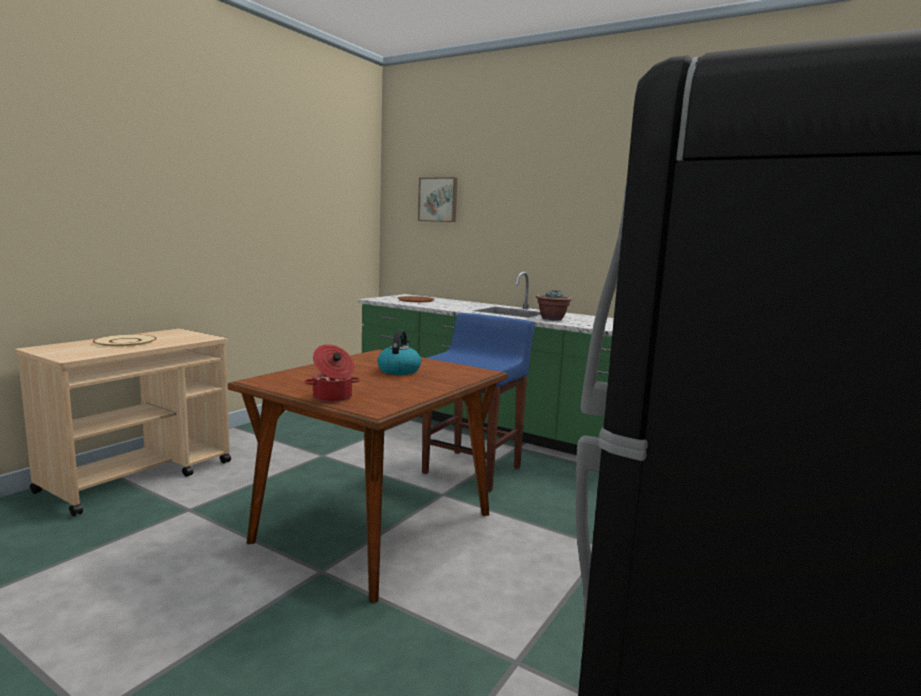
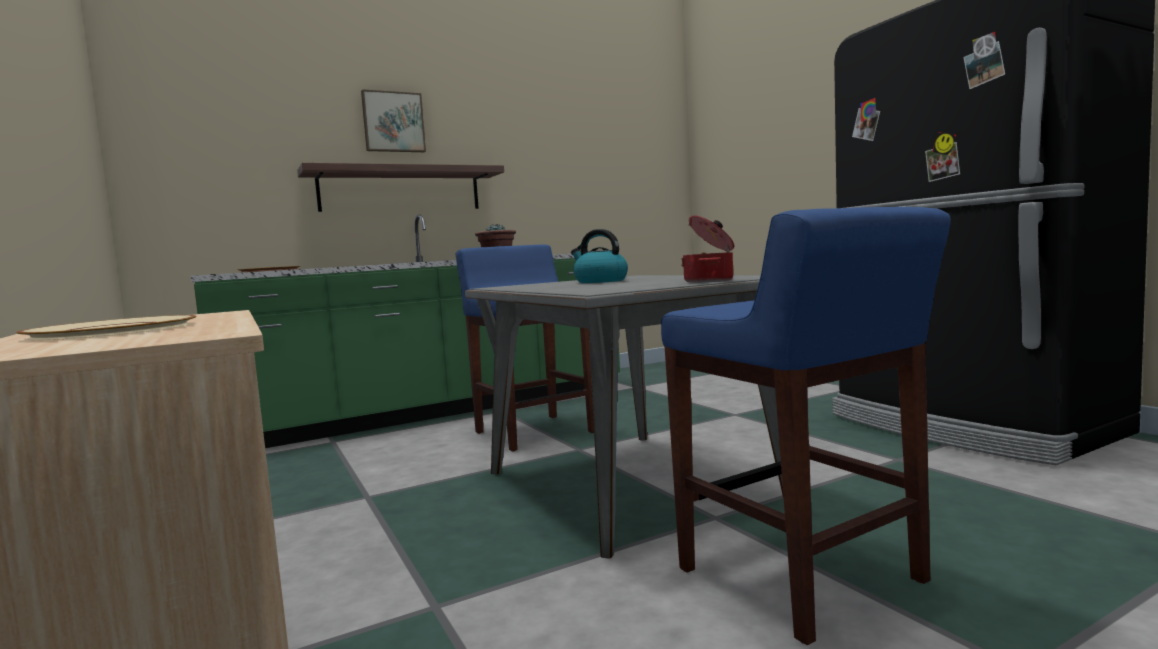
camera: 60 degrees left, 5 degrees down
(224, 617) = (802, 577): none -> blue stool
(375, 528) = (630, 484): brown dining table -> grey dining table
(438, 200) = (238, 126): picture -> picture (393, 122)
(529, 248) = (401, 190): none -> shelf

